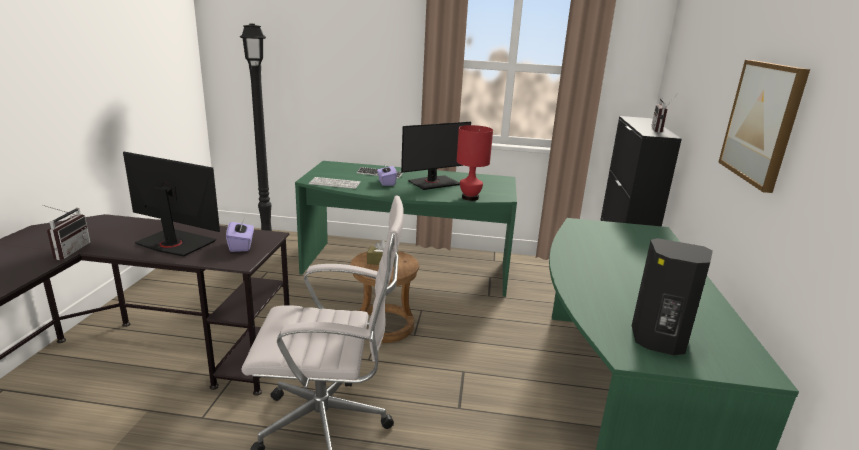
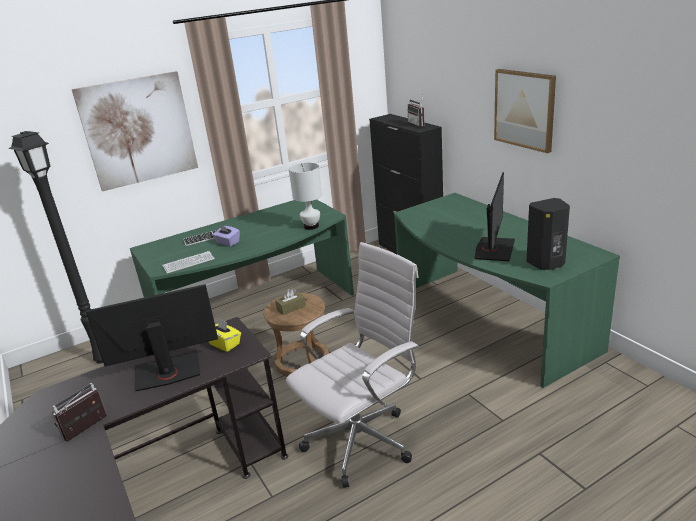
camera: 35 degrees left, 5 degrees up
(68, 251) = (87, 430): radio -> radio turned 105 degrees counterclockwise
(241, 245) = (225, 344): purple tissue box -> yellow tissue box
(365, 58) = (138, 131): none -> picture
(433, 183) = (263, 226): monitor -> monitor (494, 249)
(470, 198) = (311, 226): red table lamp -> white table lamp

